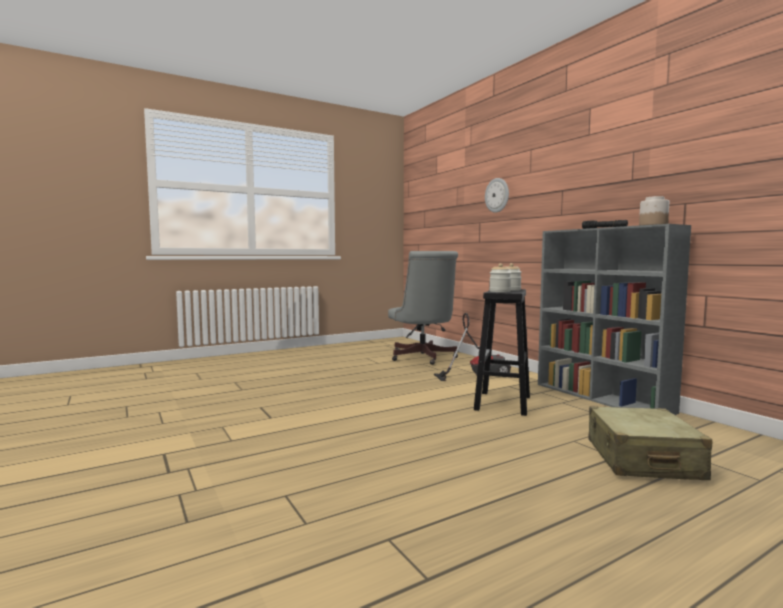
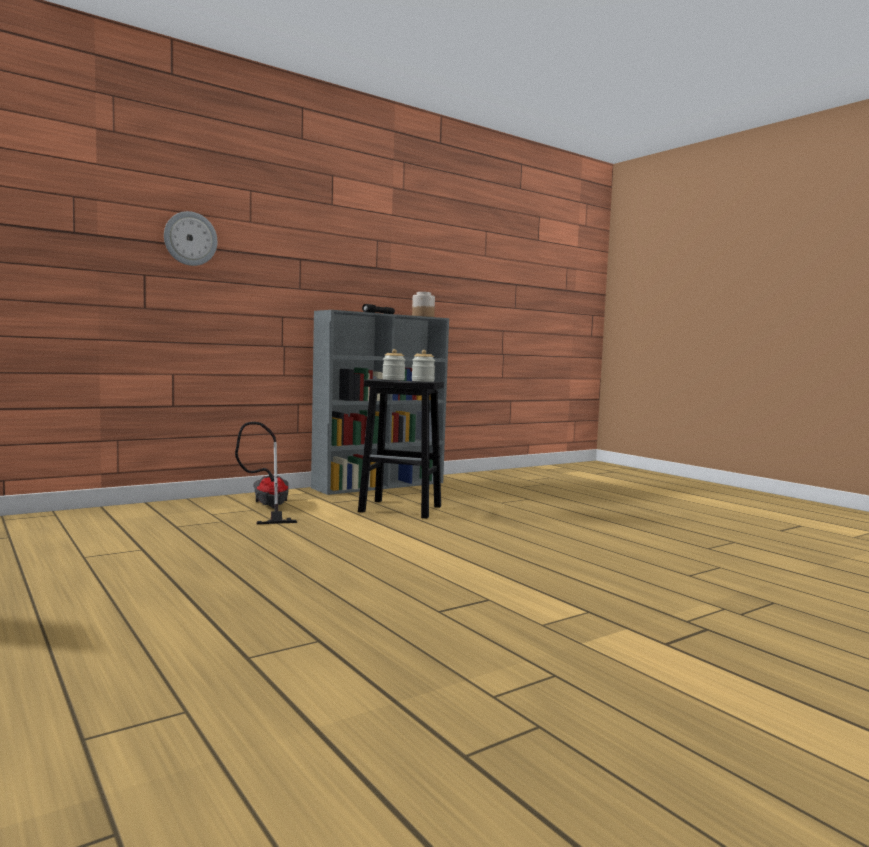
camera: 95 degrees left, 0 degrees up
(423, 358) = (131, 524): grey office chair -> none
(642, 459) = (528, 495): beige suitcase -> none

